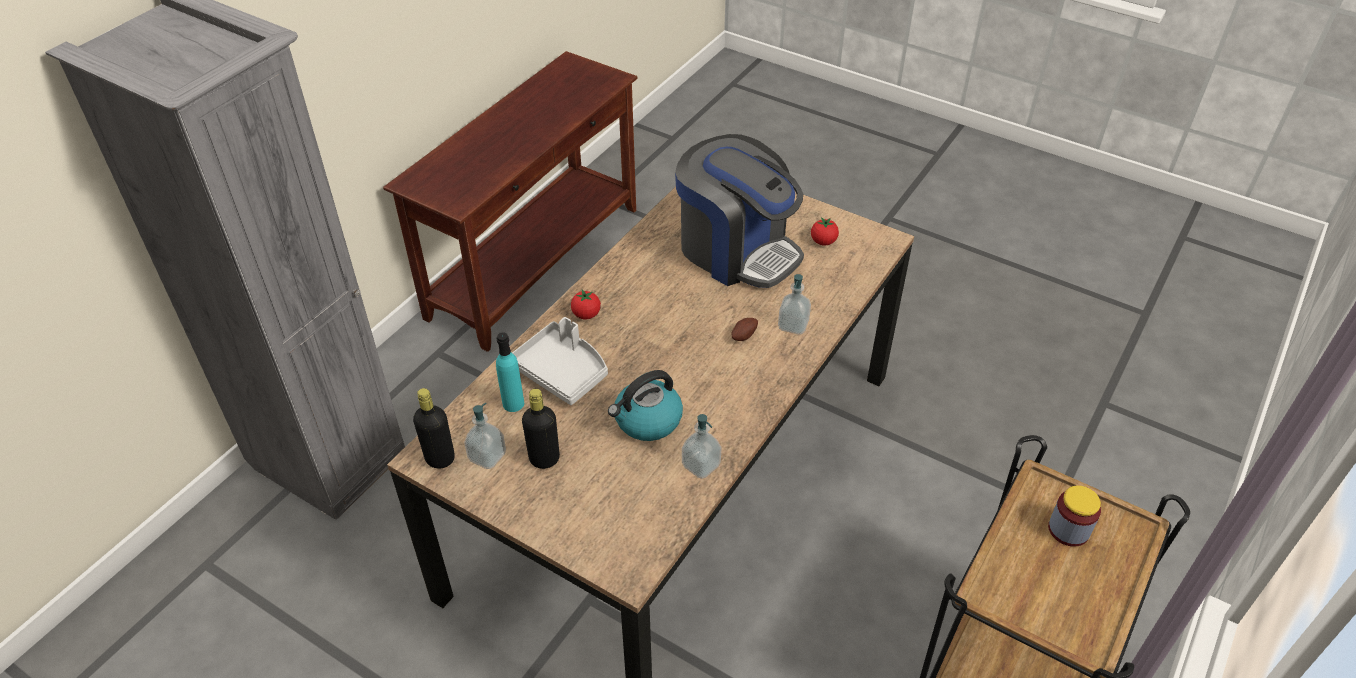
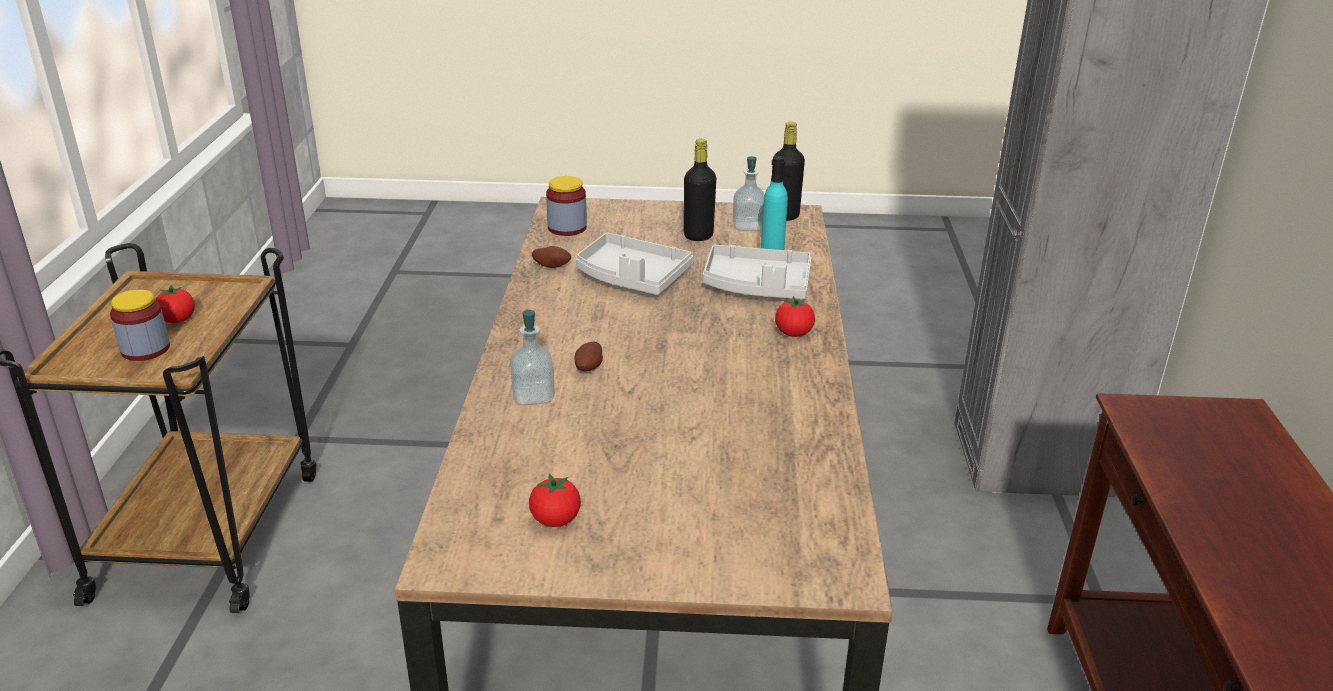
camera: 150 degrees right, 15 degrees down
(647, 421) = (632, 278): kettle -> grey tray
(650, 525) = (567, 228): none -> jar
(701, 465) = (552, 266): soap dispenser -> potato
(737, 251) = (681, 460): coffee machine -> none
(1045, 565) = (178, 320): none -> tomato

